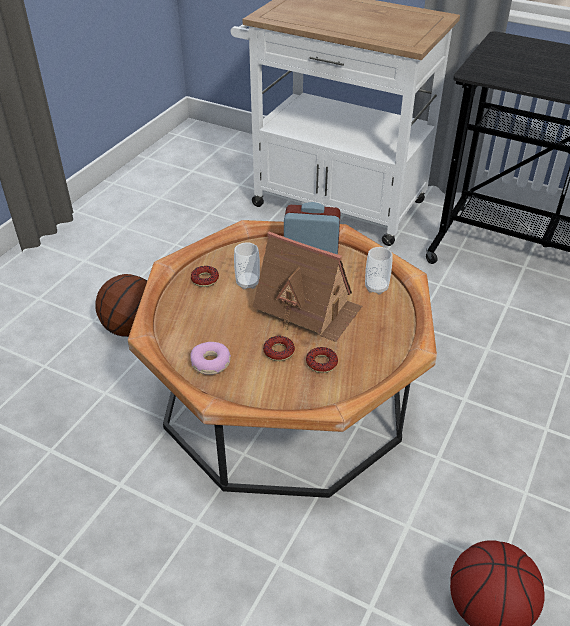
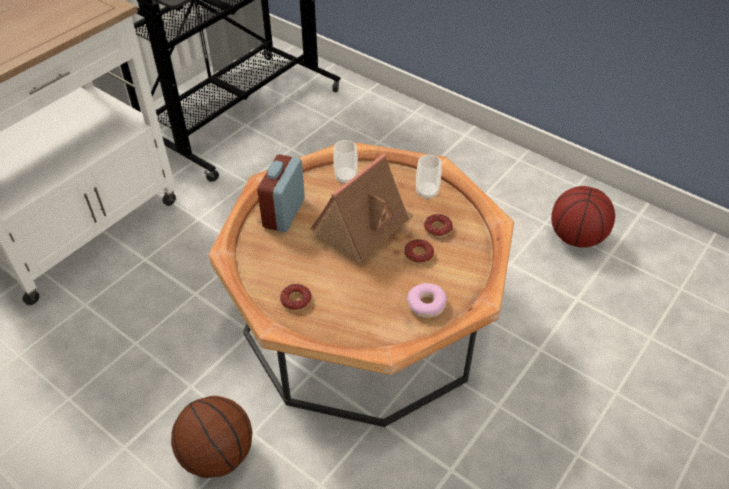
camera: 80 degrees left, 5 degrees up
(247, 283) = (312, 266): cup -> cup (427, 192)

